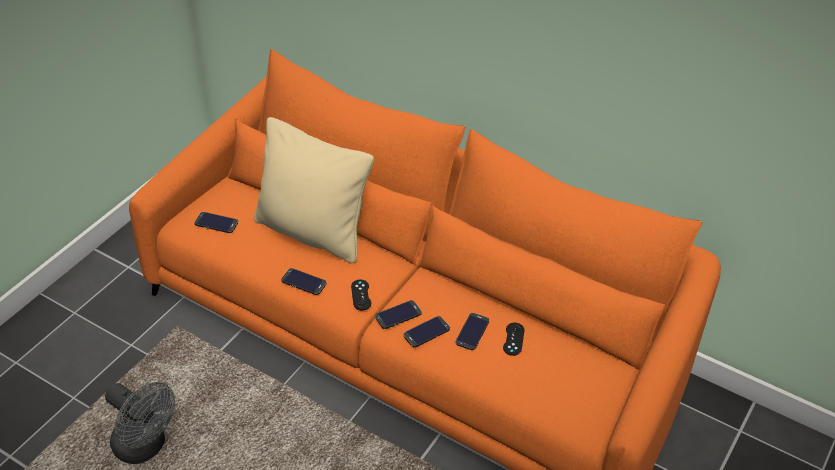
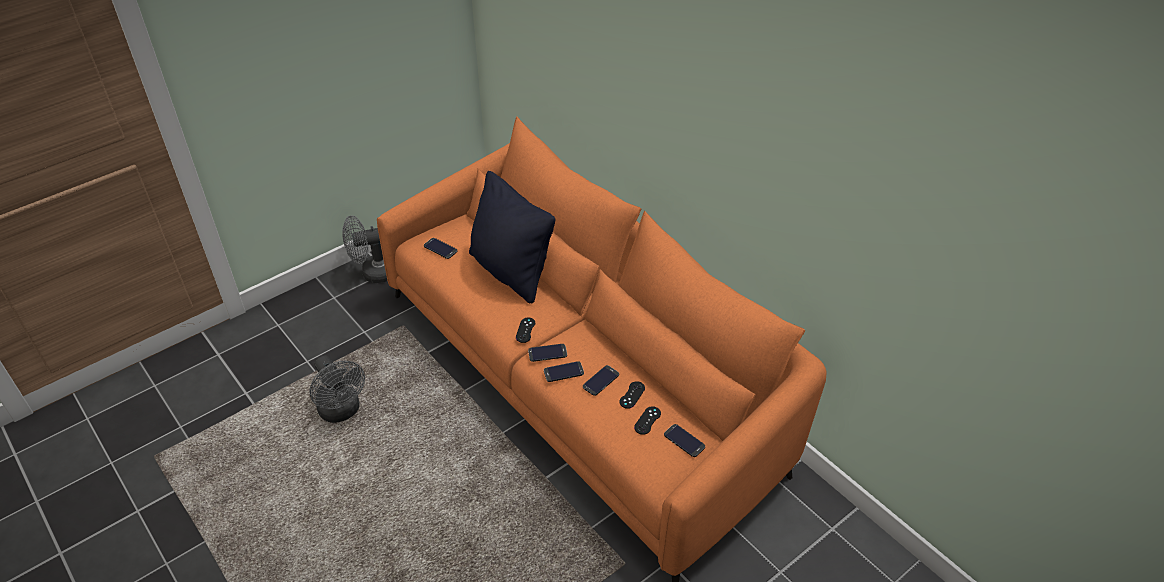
camera: 20 degrees right, 0 degrees up
(112, 272) = (374, 273): none -> grey fan
(303, 282) = (486, 309): phone -> phone (684, 441)
(313, 232) = (511, 272): beige pillow -> black pillow
(543, 363) = (647, 420): none -> black game controller

